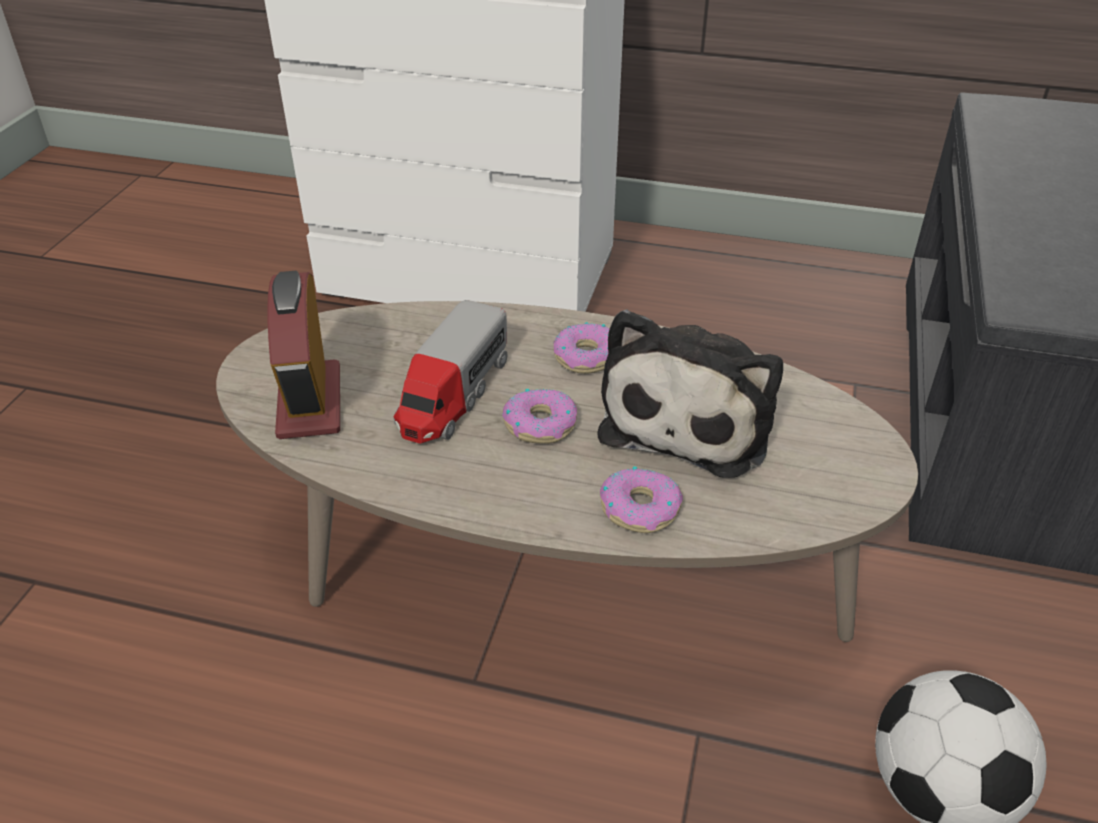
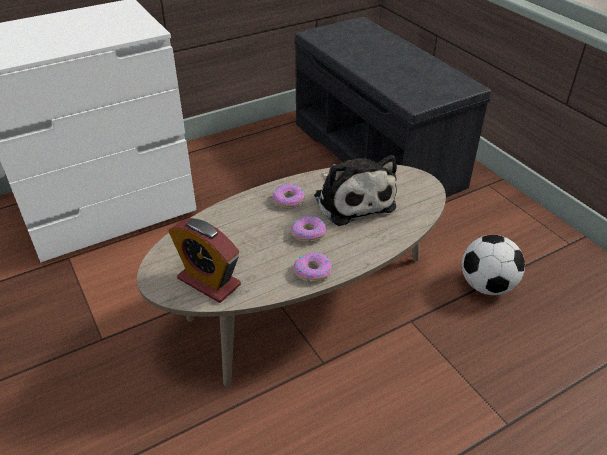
camera: 45 degrees left, 0 degrees up
(452, 395) = (261, 243): toy truck -> none
(639, 508) = (379, 239): donut -> donut (312, 271)

